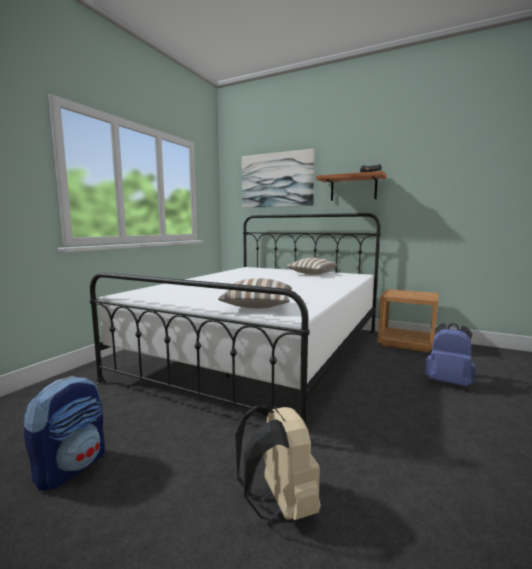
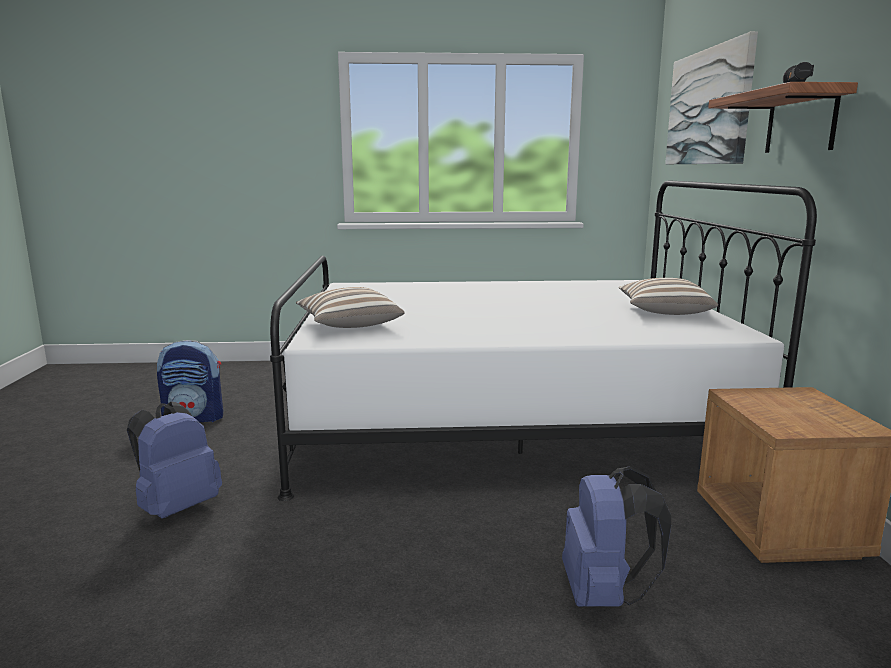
camera: 60 degrees right, 5 degrees up
(280, 505) = (177, 507): beige backpack -> blue backpack

